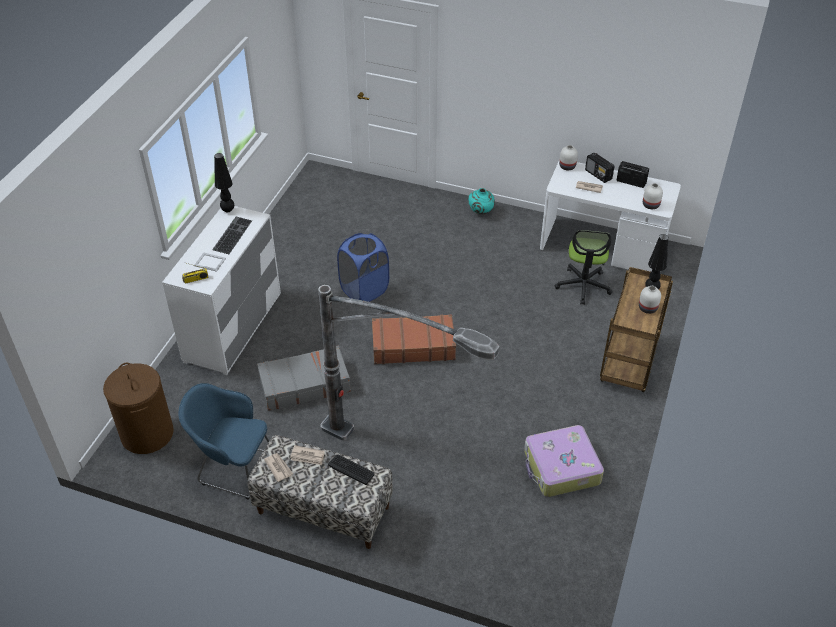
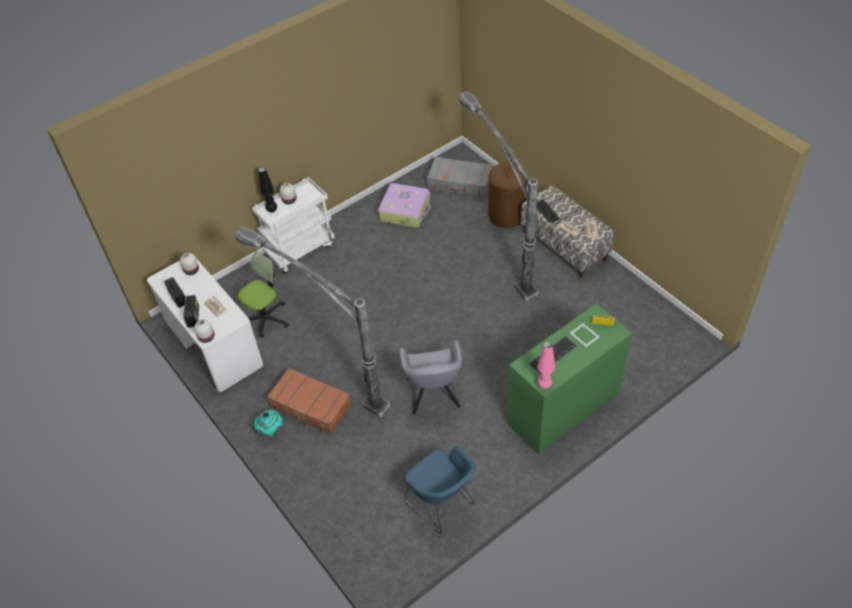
camera: 145 degrees left, 5 degrees up
(147, 434) = (665, 344): brown laundry basket -> brown laundry basket (506, 215)
(228, 210) = (544, 386): black table lamp -> pink table lamp
(233, 327) = (563, 409): white dresser -> green dresser
(233, 468) = (611, 294): blue armchair -> blue armchair (442, 504)
(304, 384) = (531, 332): grey suitcase -> grey suitcase (460, 183)
(364, 289) = (433, 395): blue laundry basket -> grey armchair
(413, 346) = (432, 327): brown suitcase -> brown suitcase (310, 406)
(474, 264) = (326, 377): none -> floor lamp
(629, 364) = (300, 249): brown cart -> white cart

